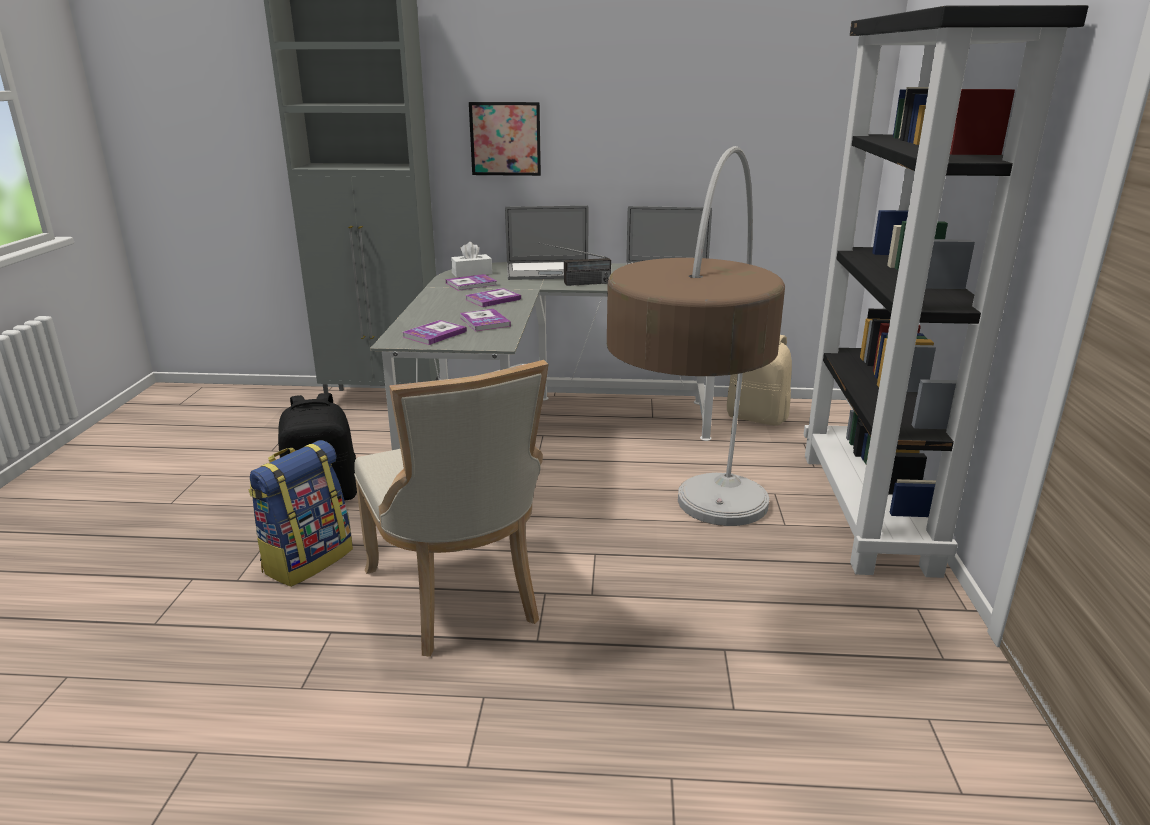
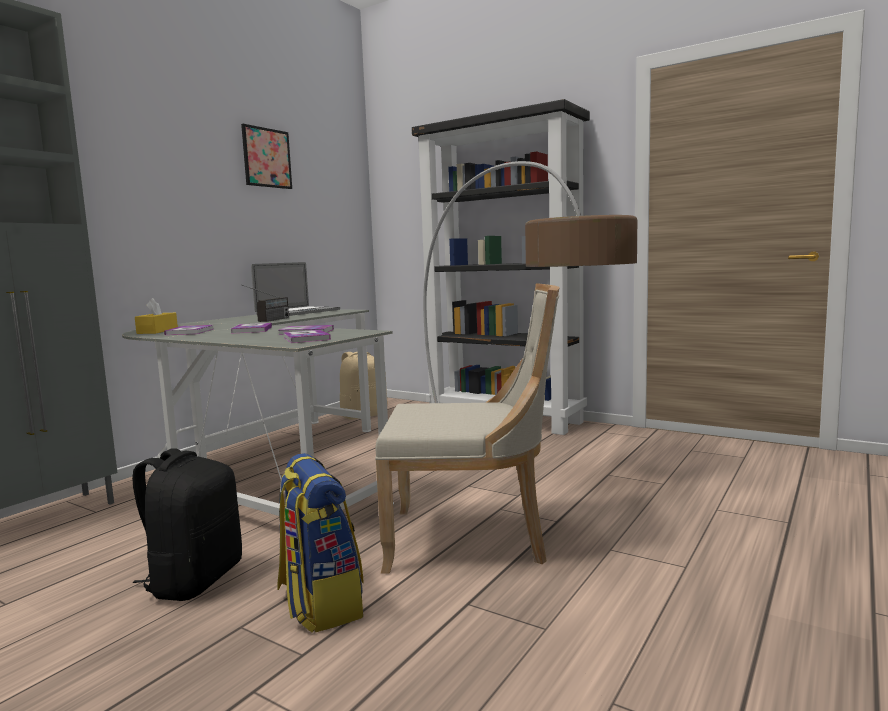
camera: 60 degrees left, 15 degrees down
(472, 273) = (157, 331): white tissue box -> yellow tissue box
(505, 139) = (133, 206): picture -> picture (267, 158)
(549, 271) = (217, 322): laptop -> none

